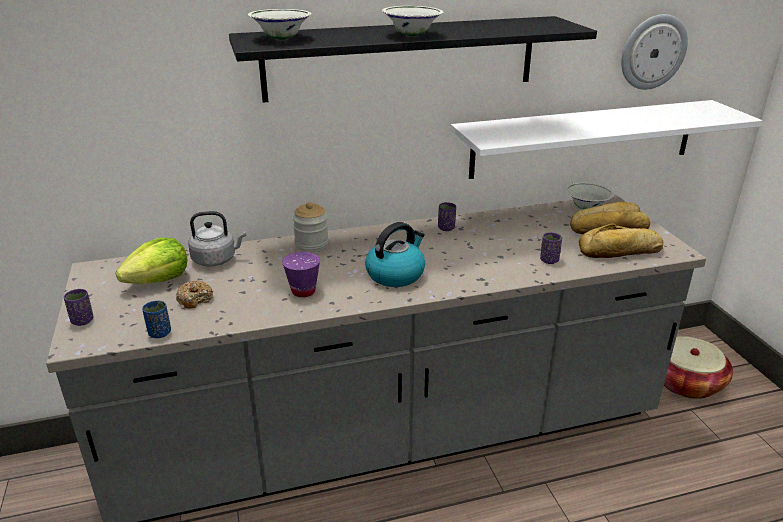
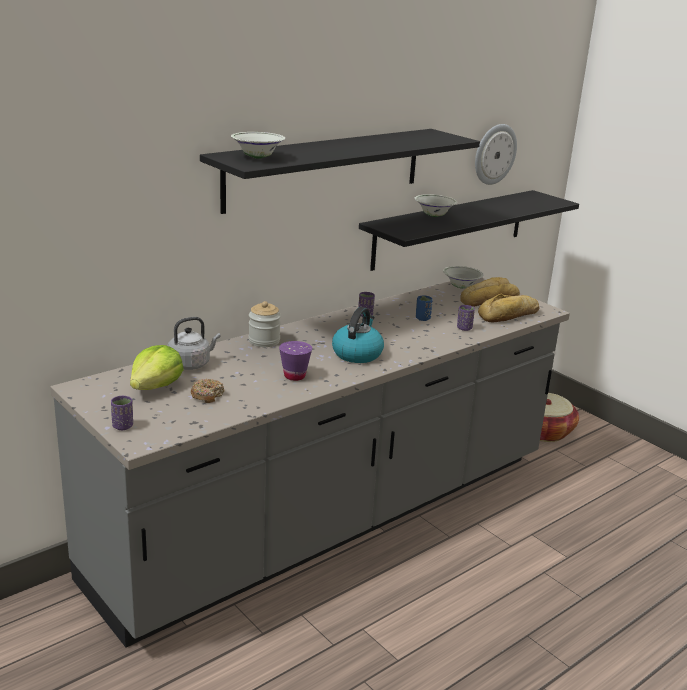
camera: 25 degrees left, 5 degrees down
(159, 333) = (205, 423): blue cup -> blue cup (422, 318)
(412, 35) = (355, 150): white bowl -> white bowl (434, 216)
(584, 138) = (450, 228): white shelf -> black shelf

